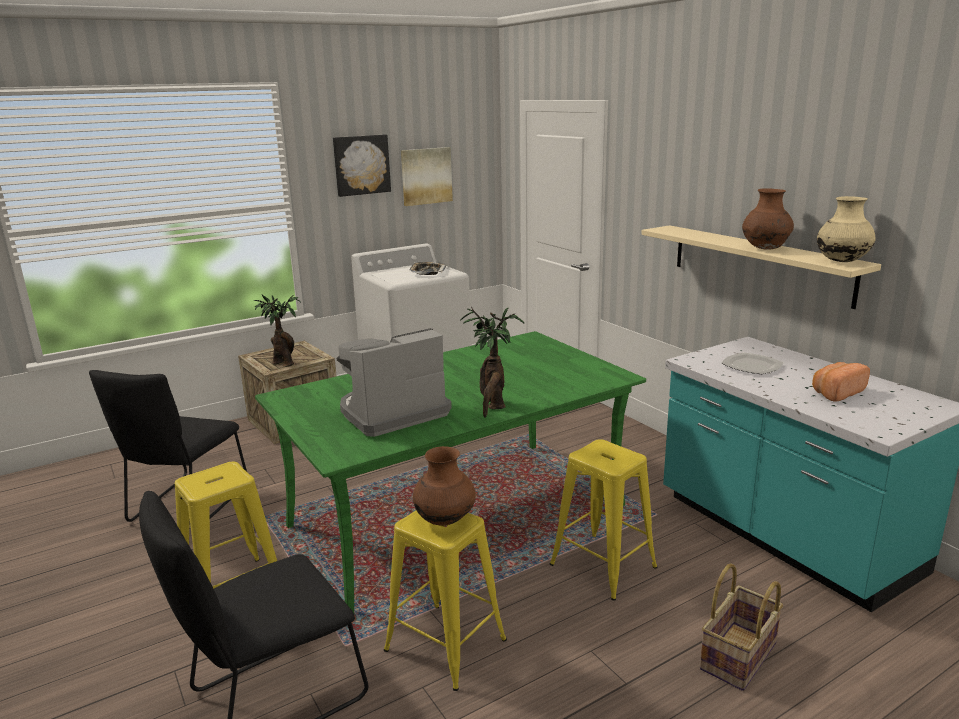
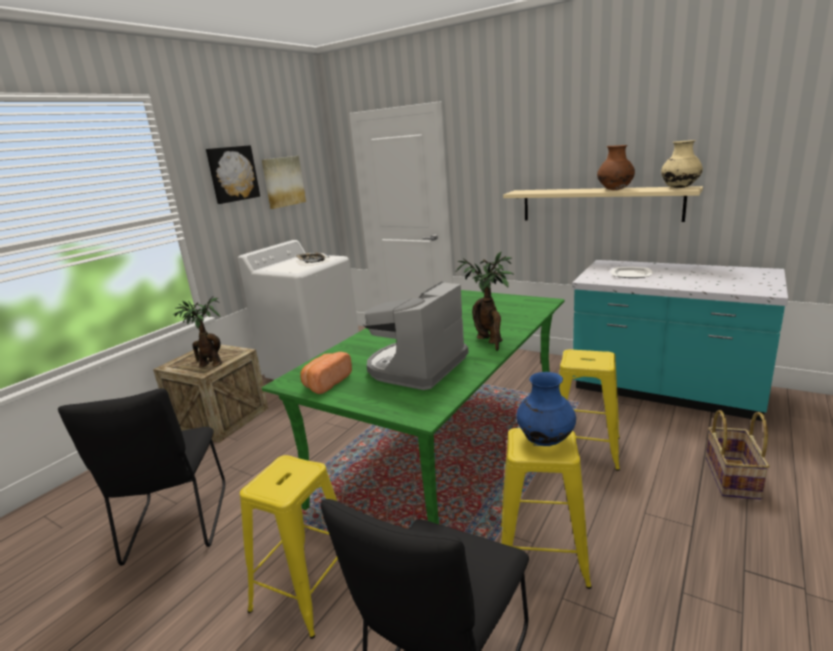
camera: 25 degrees left, 0 degrees up
(445, 520) = (545, 440): brown vase -> blue vase
(836, 393) = (705, 277): bread -> bread (326, 383)

